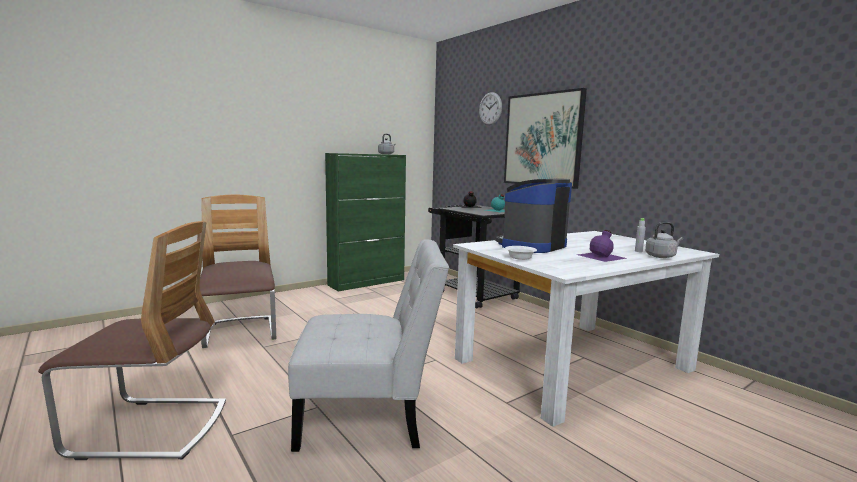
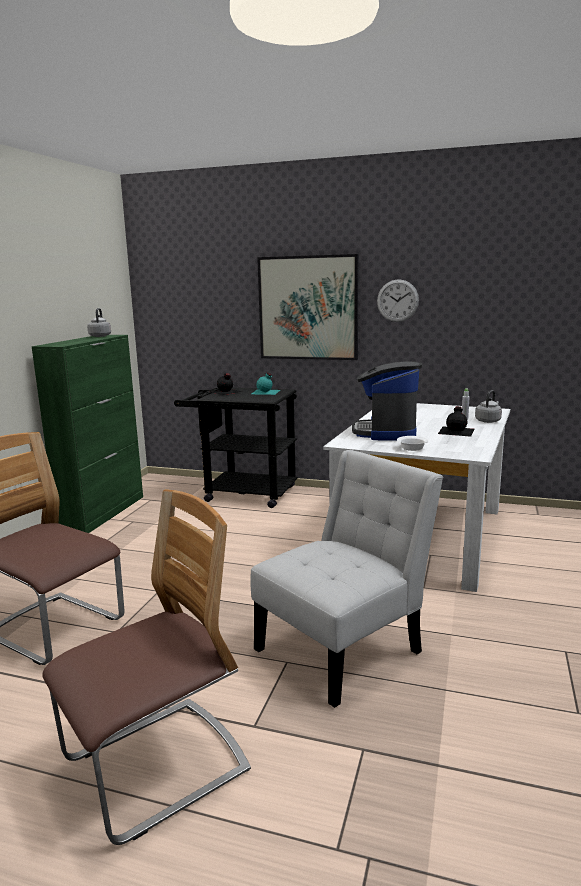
camera: 35 degrees left, 5 degrees up
(490, 108) = (227, 269): wall clock -> wall clock (397, 300)
(602, 256) = (457, 431): purple bottle -> black bottle

